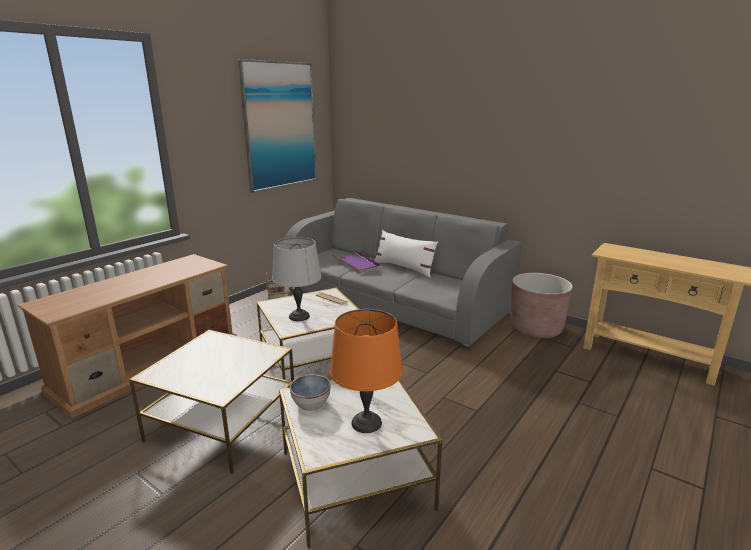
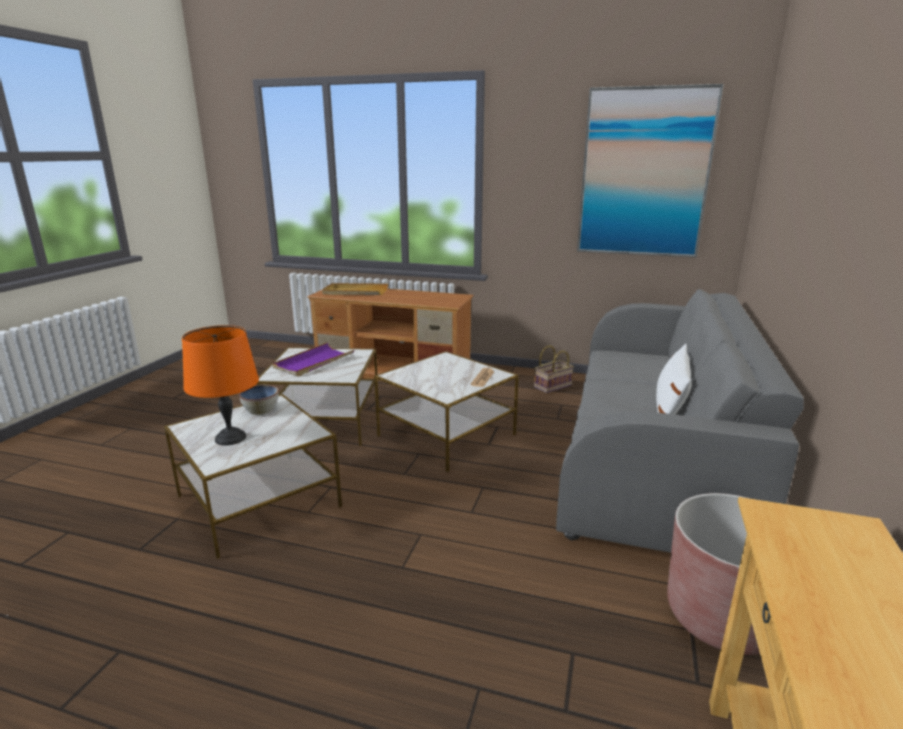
camera: 70 degrees right, 0 degrees up
(84, 296) = (355, 292): none -> beige tray
(299, 317) = (425, 373): grey table lamp -> none
(356, 264) = (632, 377): purple tray -> purple tray (313, 362)

